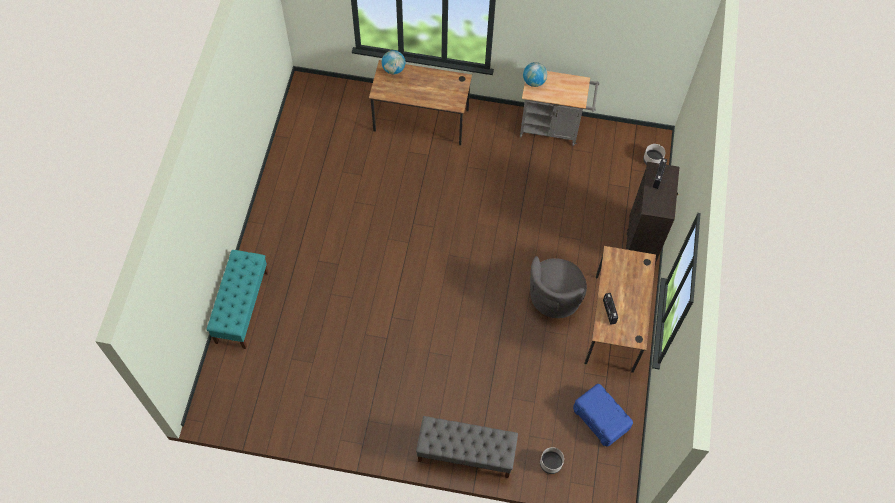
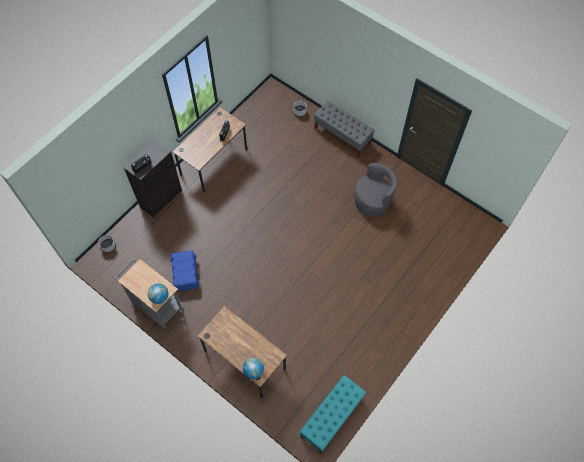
camera: 150 degrees left, 0 degrees up
(242, 307) = (438, 278): turquoise bench -> turquoise bench (331, 418)
(554, 297) = (238, 192): grey armchair -> grey armchair (372, 201)
(600, 419) = (258, 120): blue storage box -> blue storage box (186, 274)

